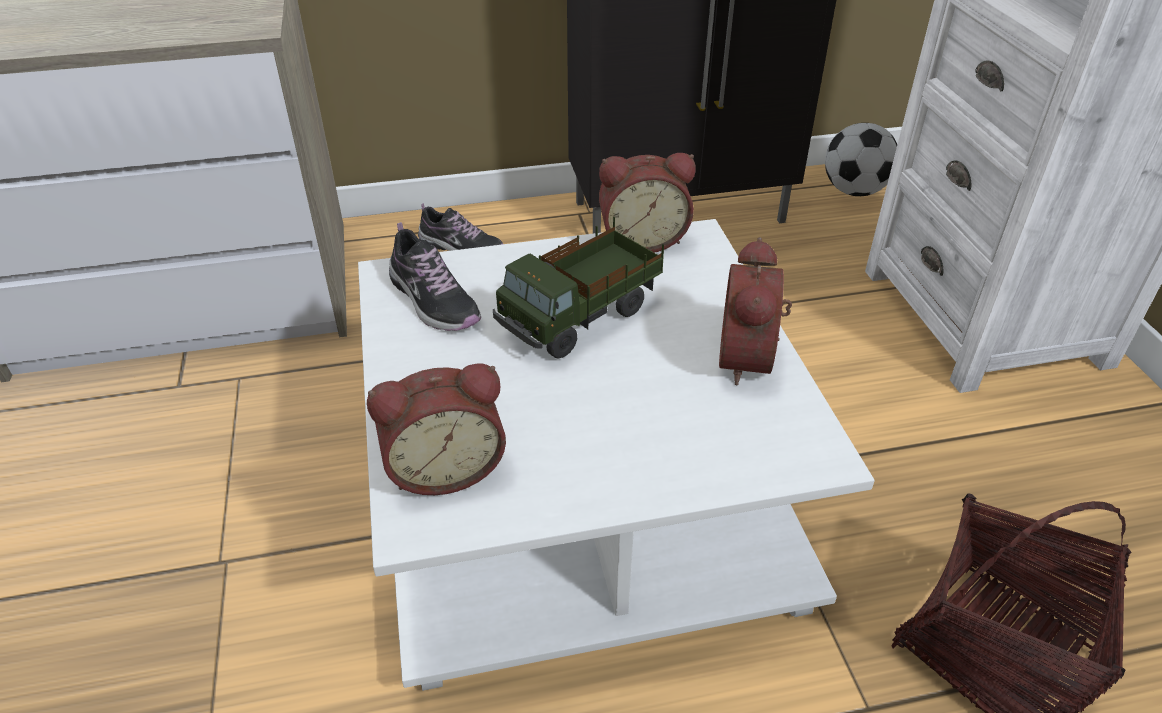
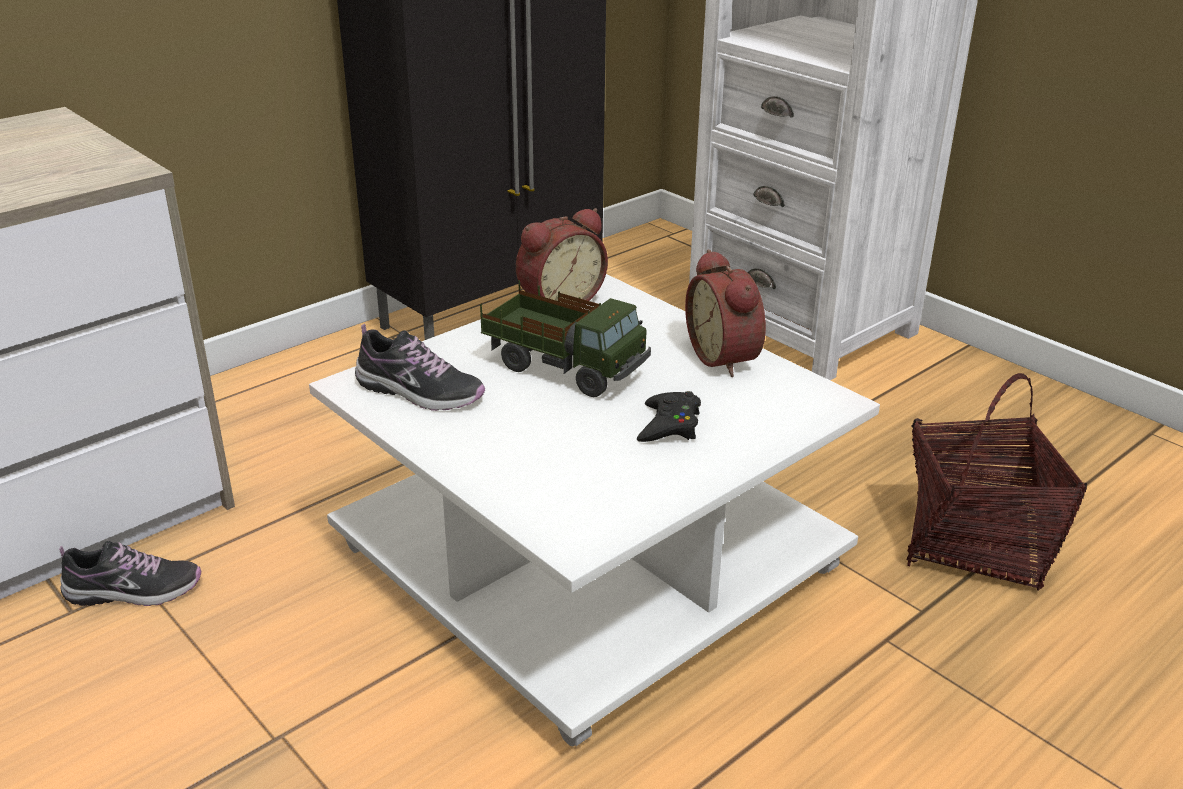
camera: 30 degrees left, 10 degrees down
(444, 467) = (559, 499): alarm clock -> none
(461, 248) = (292, 396): shoe -> shoe (133, 591)
(581, 317) = (565, 368): toy truck -> toy truck turned 75 degrees counterclockwise
(621, 421) = (669, 425): none -> black game controller
(854, 191) = (630, 258): football -> none

